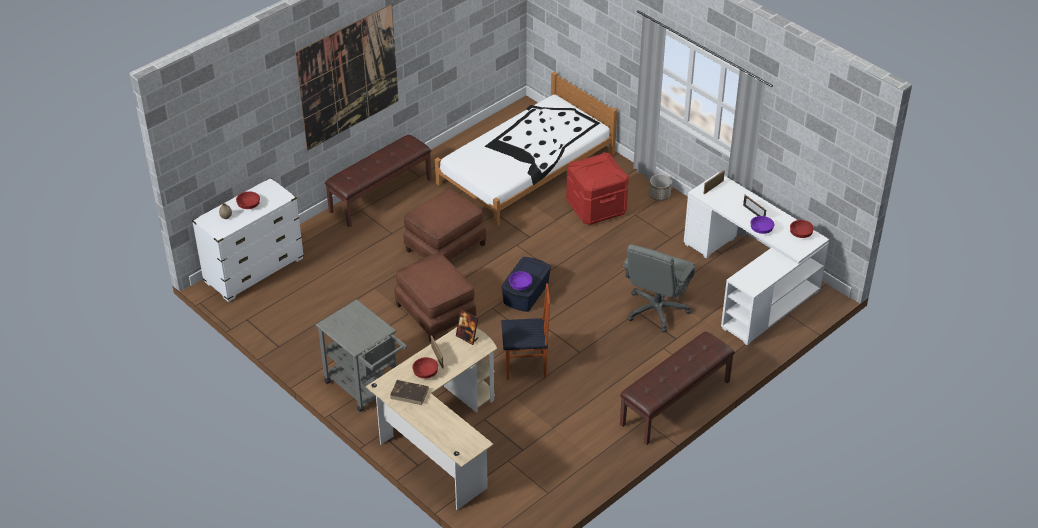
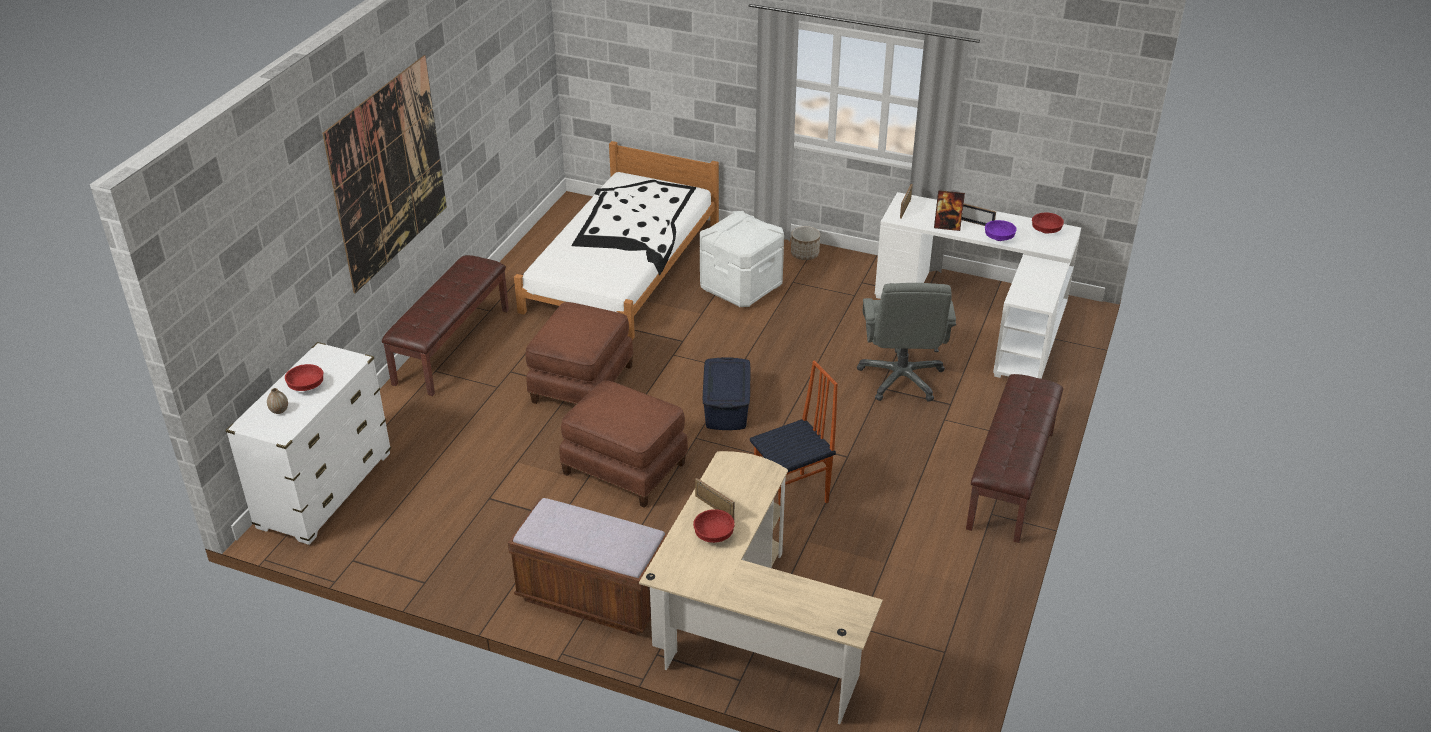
camera: 25 degrees left, 5 degrees down
(366, 388) = (592, 597): grey cart -> brown bench
(410, 393) = (712, 570): brown book -> none
(467, 337) = (737, 468): picture frame -> picture frame (947, 226)
(520, 285) = (728, 394): purple bowl -> none
(596, 208) = (741, 288): red storage box -> white storage box

